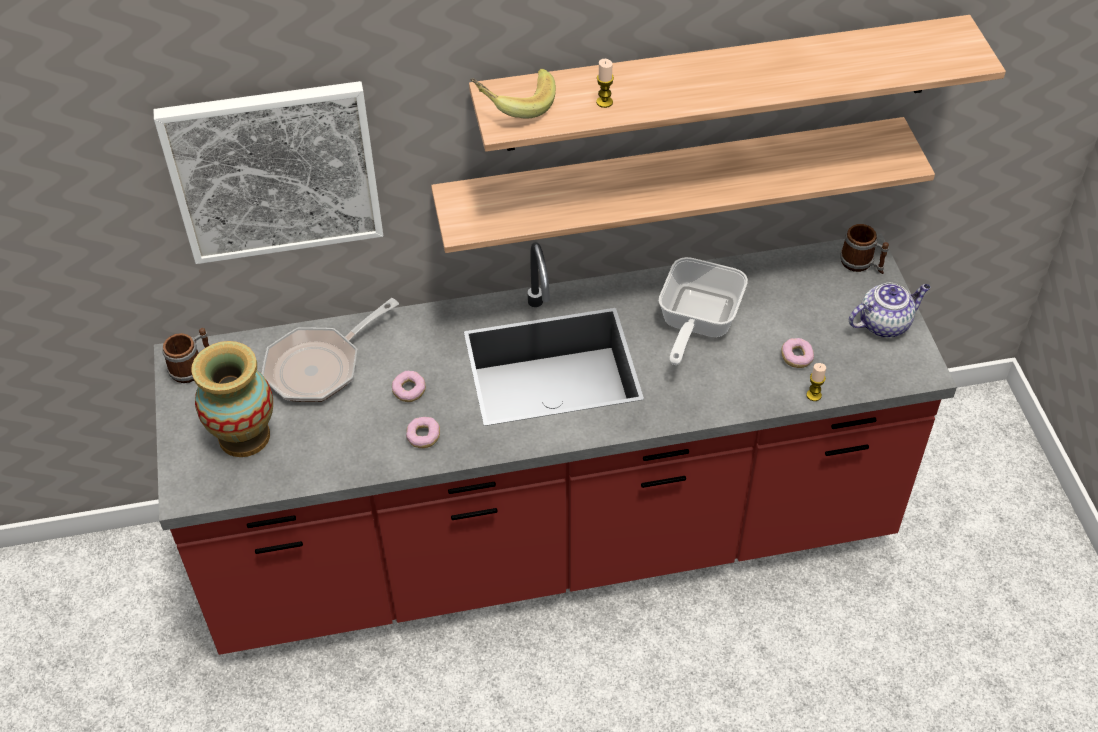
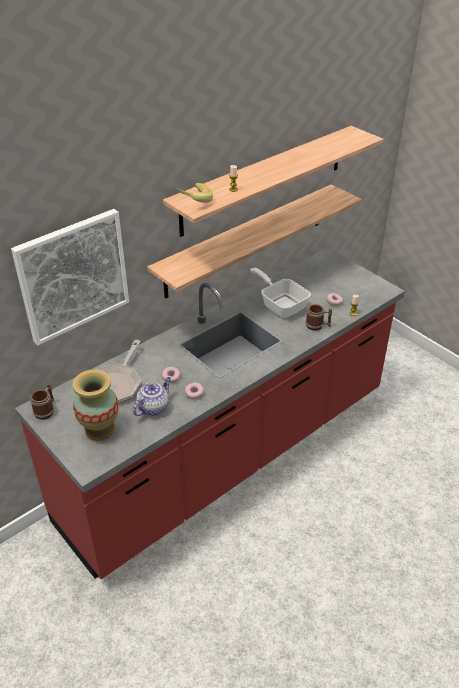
camera: 30 degrees left, 10 degrees down
(695, 323) = (281, 304): frying pan -> frying pan turned 150 degrees clockwise
(862, 264) = (330, 261): mug -> mug (318, 326)
(884, 323) = (358, 278): teapot -> teapot (153, 407)

